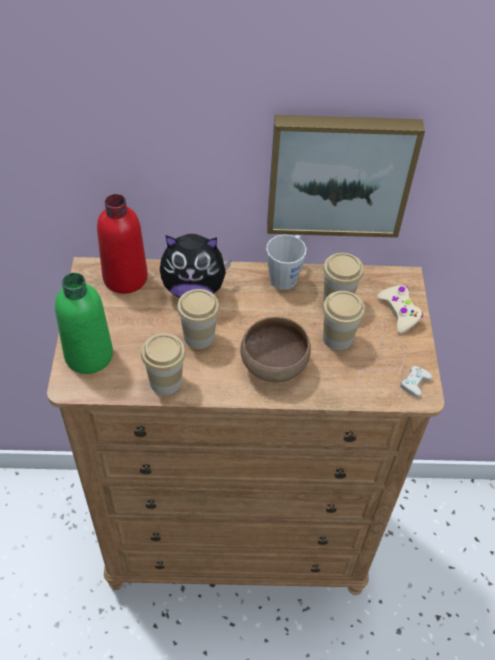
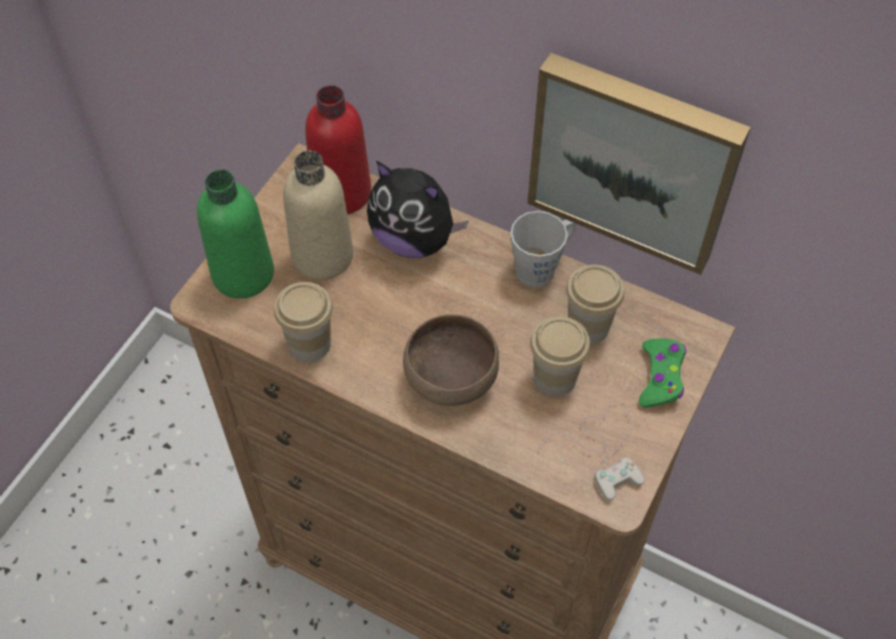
camera: 30 degrees right, 5 degrees up
(138, 322) = (322, 256): none -> beige bottle
(199, 336) = (383, 304): cup -> none
(399, 312) = (661, 377): beige game controller -> green game controller

